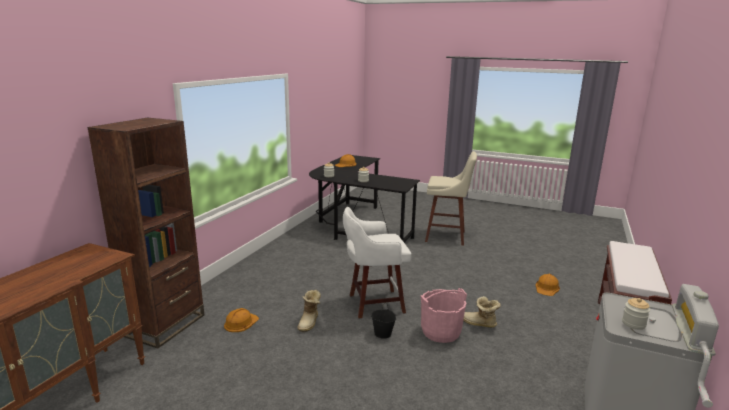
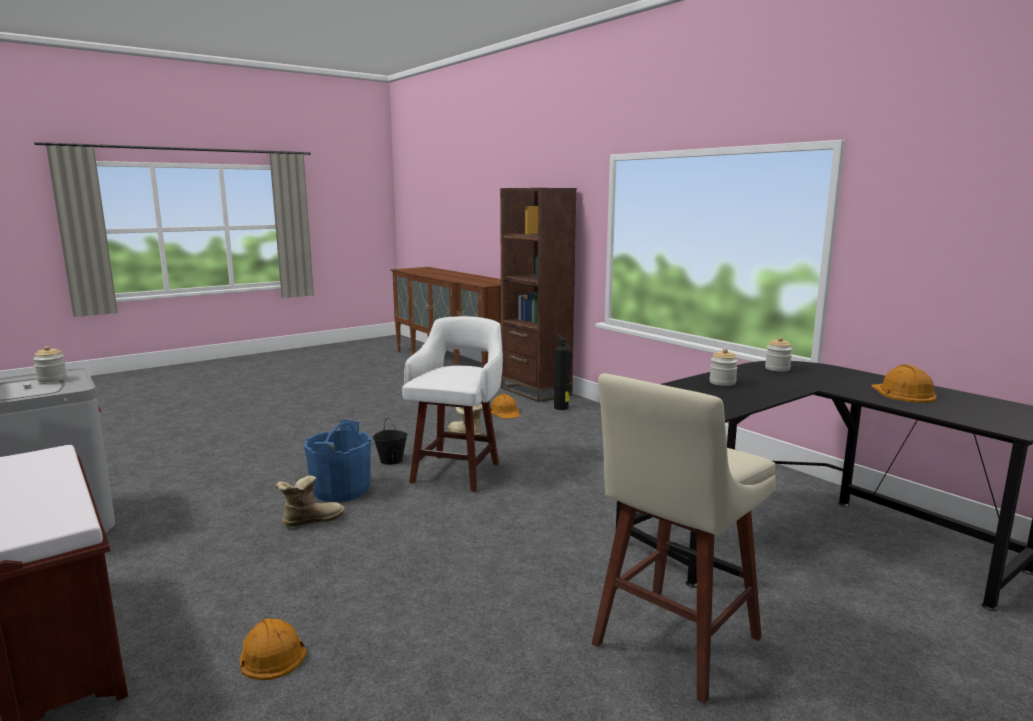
camera: 120 degrees right, 5 degrees down
(217, 301) = (561, 408): none -> fire extinguisher
(440, 332) = (341, 490): pink bucket -> blue bucket

